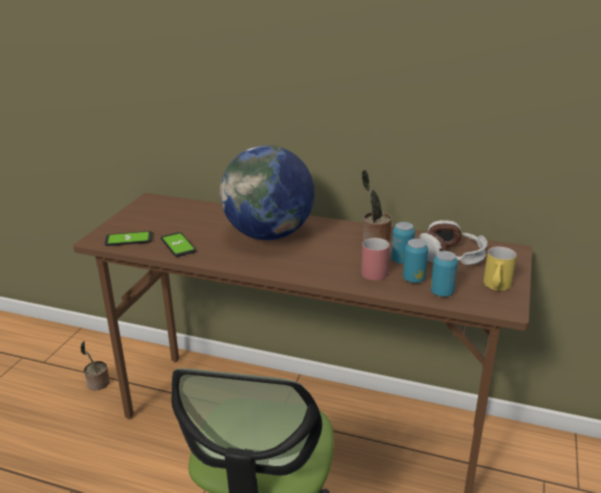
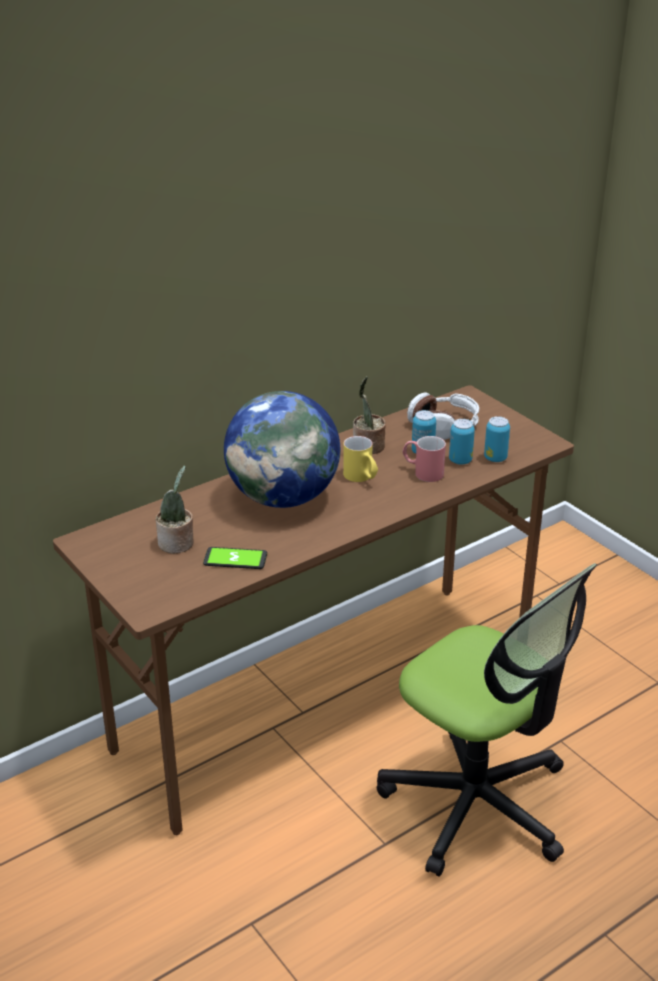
camera: 55 degrees left, 5 degrees up
(97, 384) = (77, 841): potted plant -> potted plant (177, 544)
(129, 239) = (177, 587): phone -> none
(496, 287) = (513, 432): yellow mug -> yellow mug (362, 478)

